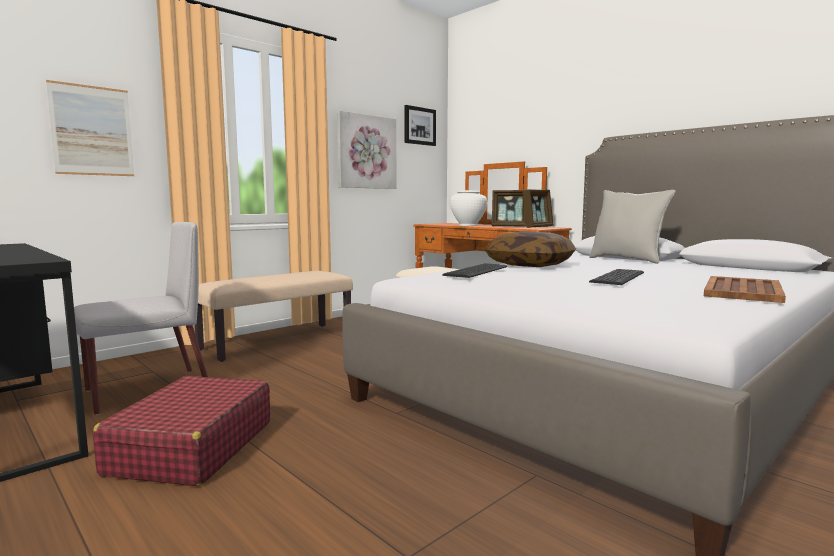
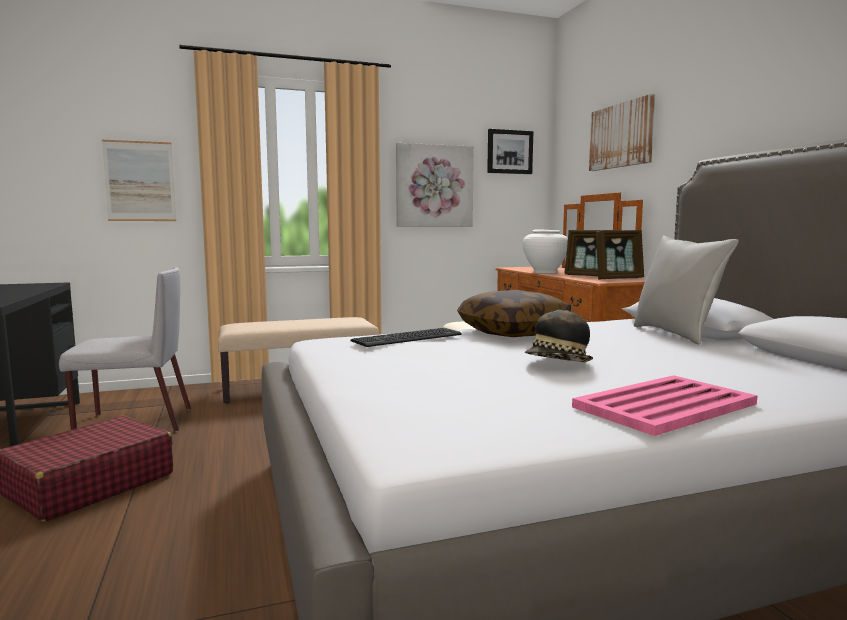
camera: 25 degrees right, 0 degrees up
(522, 117) = (621, 135): none -> picture
(620, 277) = (558, 363): keyboard -> hat
(742, 291) = (663, 406): brown tray -> pink tray

